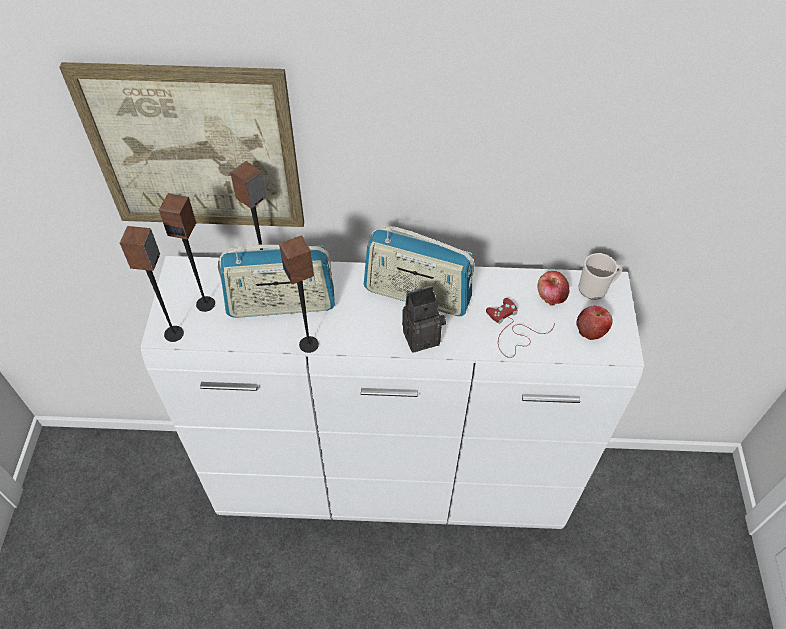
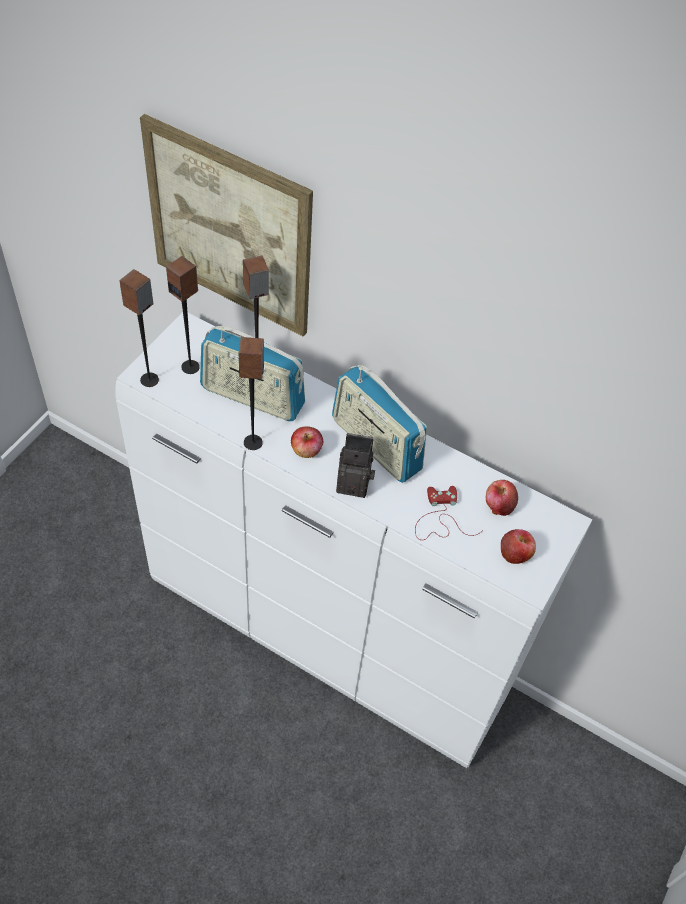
camera: 25 degrees right, 0 degrees up
(361, 328) = (306, 450): none -> apple
(596, 288) = (548, 519): mug -> none

